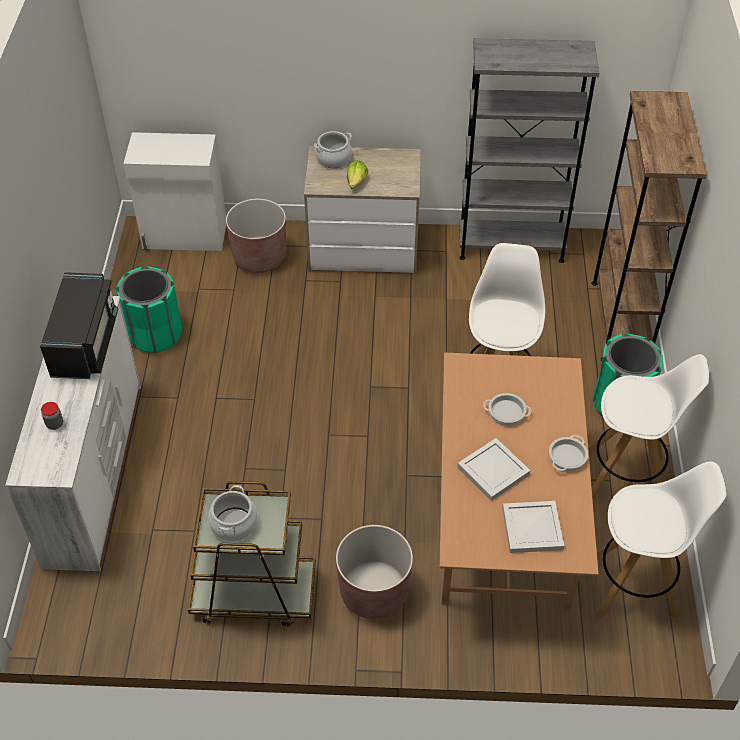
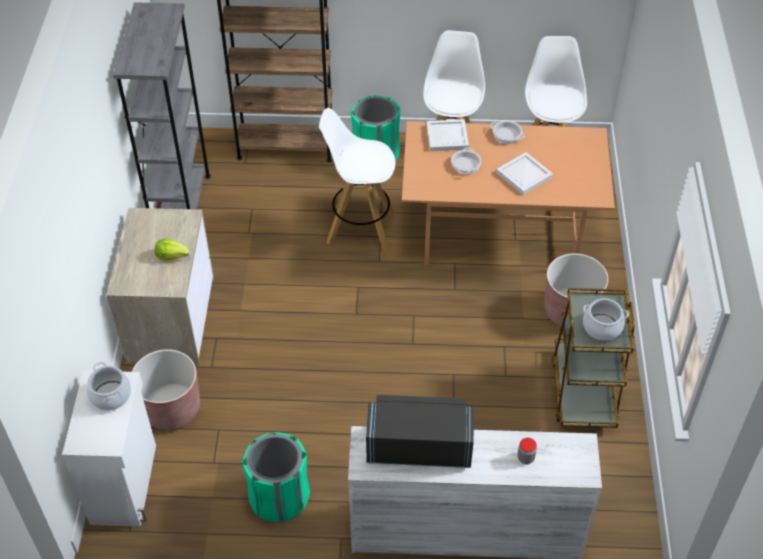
camera: 90 degrees left, 0 degrees up
(333, 159) = (132, 274): cooking pot -> cooking pot (110, 396)
(531, 527) = (573, 158): white tray -> white tray (446, 137)

